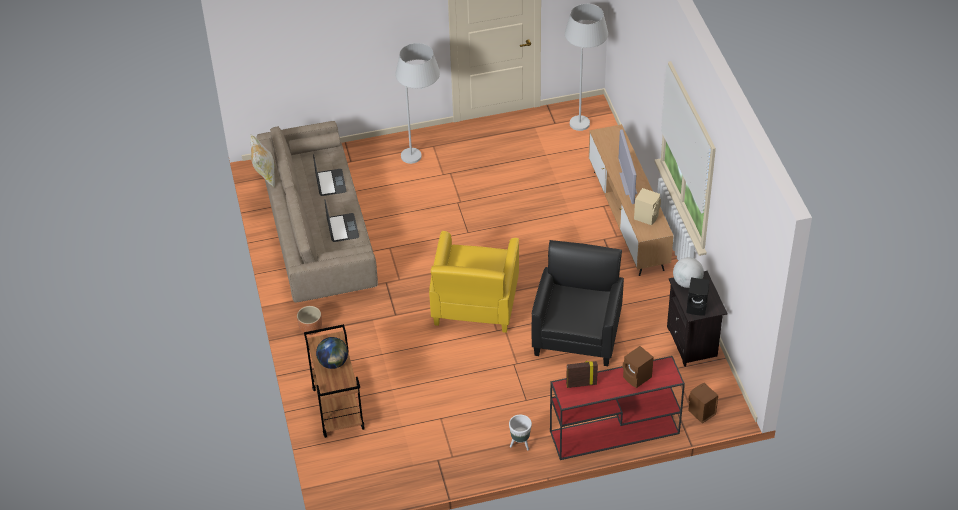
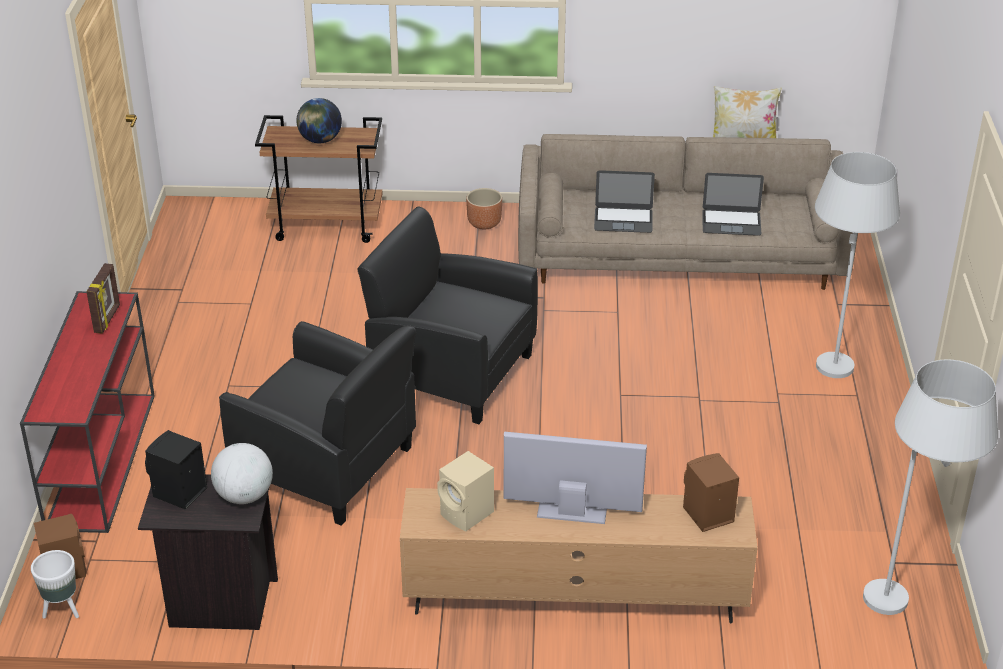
camera: 105 degrees right, 10 degrees down
(475, 304) = (451, 373): yellow armchair -> black armchair
(520, 444) = (152, 364): white planter -> white planter (62, 610)
(637, 378) = (72, 376): brown speaker -> brown speaker (706, 515)

